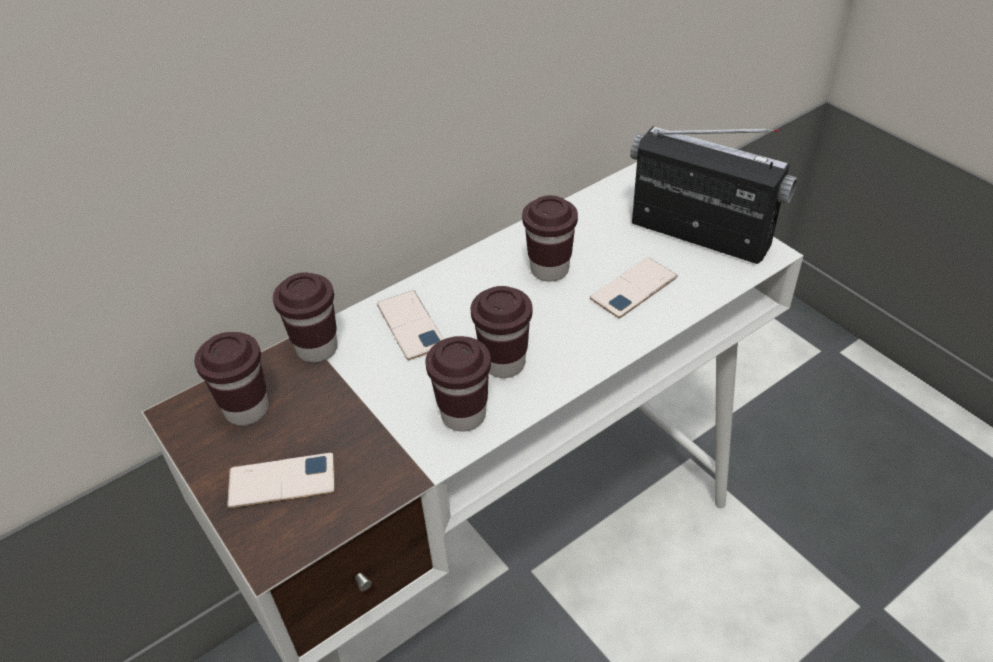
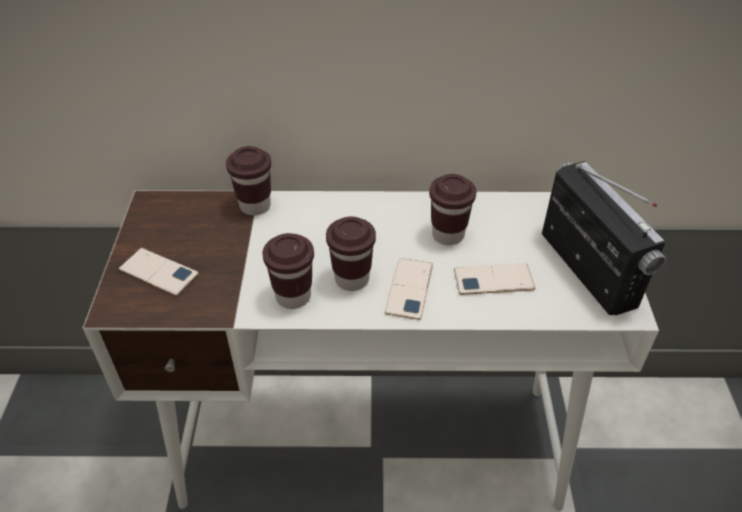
camera: 35 degrees right, 0 degrees up
(247, 409) = (183, 220): brown cup -> none
(411, 325) = (322, 222): phone -> phone (409, 289)

